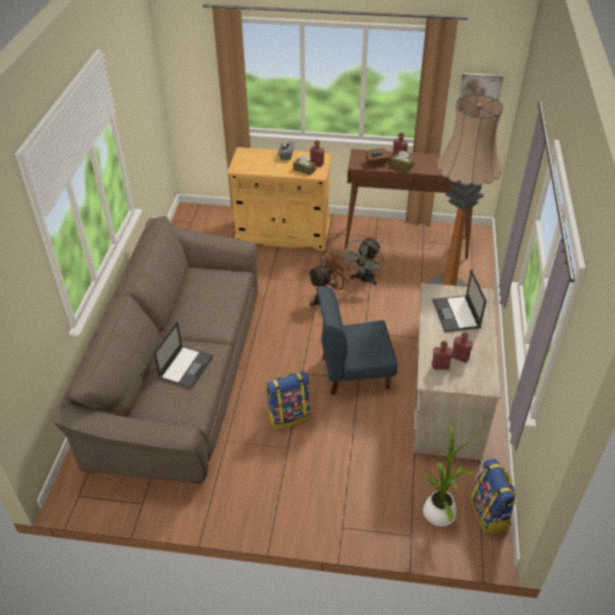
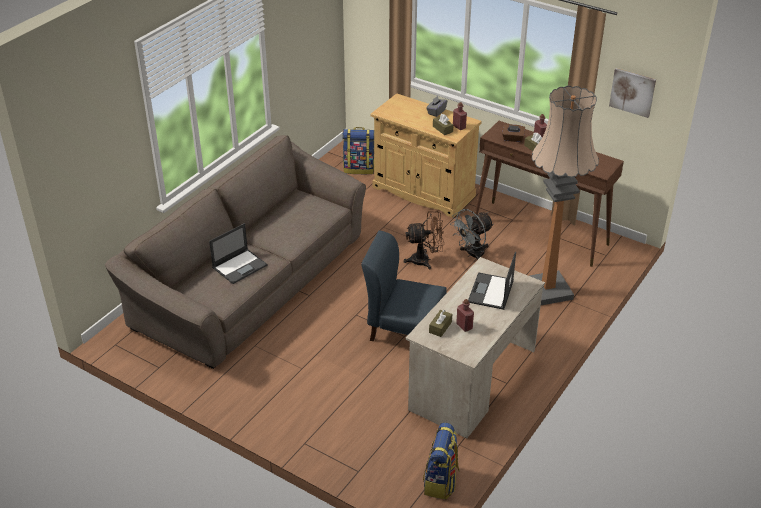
camera: 25 degrees right, 5 degrees down
(288, 415) = (320, 344): backpack -> backpack (359, 168)
(439, 510) = (398, 462): potted plant -> none
(440, 366) = (440, 327): red bottle -> brown tissue box

